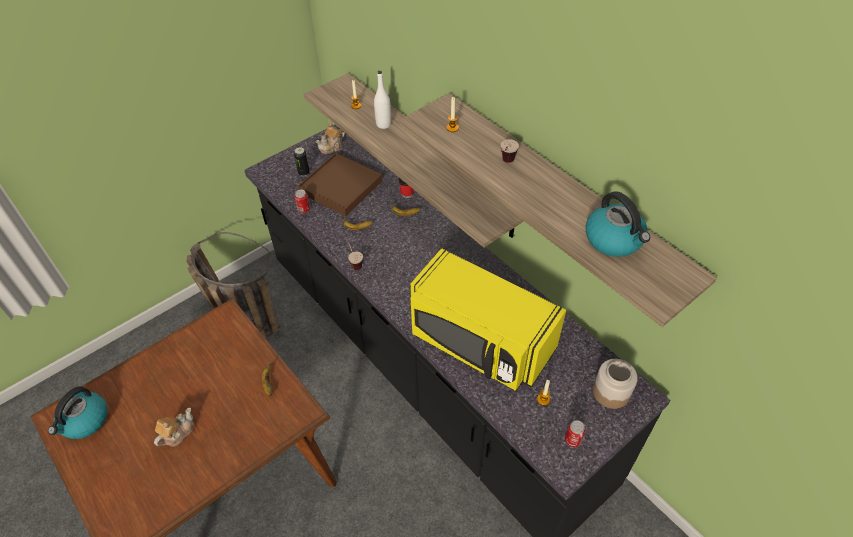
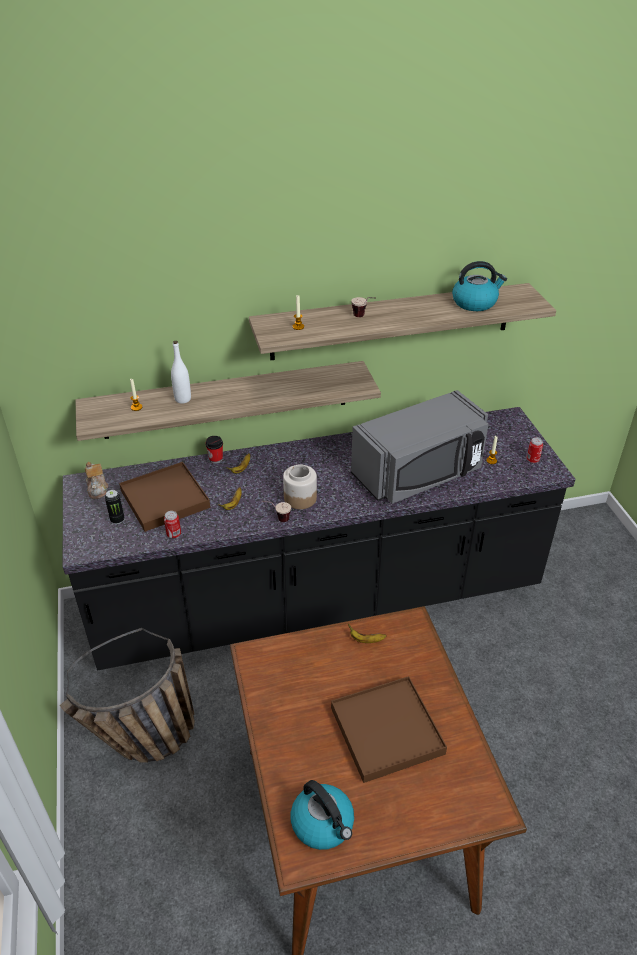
camera: 65 degrees left, 10 degrees down
(177, 433) = (386, 731): teapot -> brown tray
(480, 342) = (419, 473): yellow microwave -> grey microwave
(611, 392) = (500, 428): jar -> jar (300, 498)

